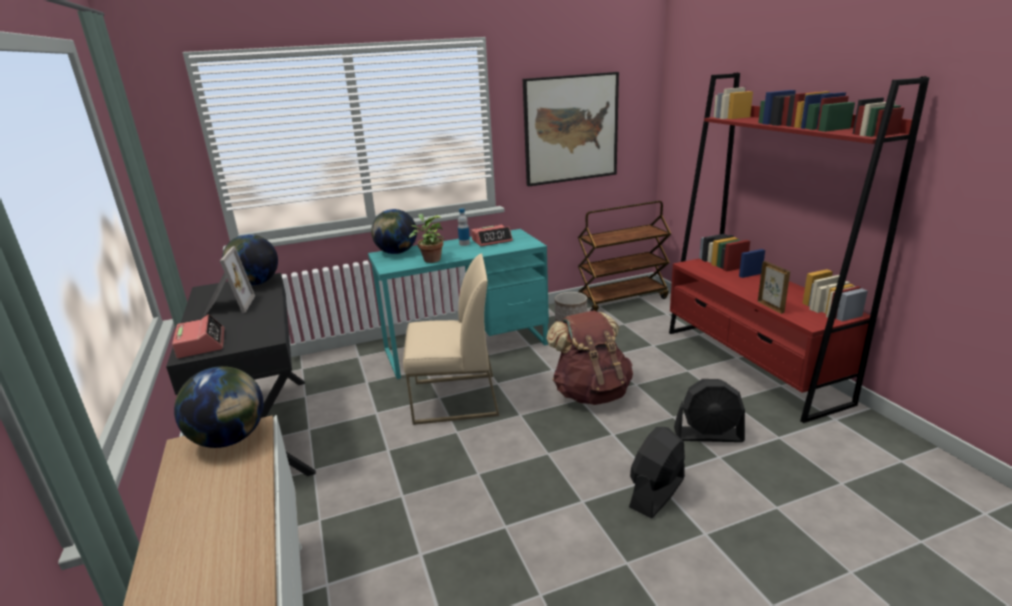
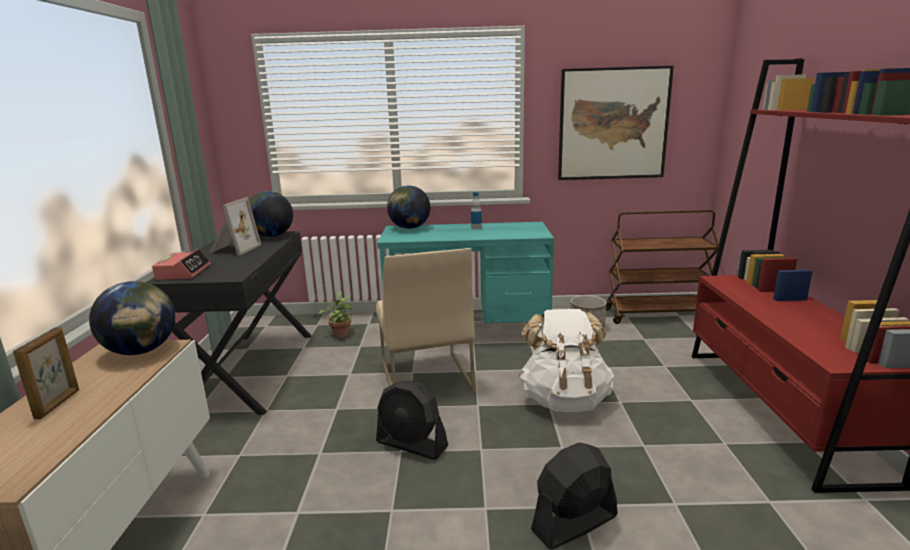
camera: 20 degrees right, 5 degrees down
(430, 259) = (432, 236): potted plant -> potted plant (340, 334)
(454, 399) = (425, 377): beige chair -> beige chair turned 60 degrees clockwise
(492, 240) = (504, 228): alarm clock -> none
(591, 393) = (564, 400): brown backpack -> white backpack
(708, 435) = (676, 475): black fan -> black fan (412, 444)
(771, 307) = (791, 336): picture frame -> picture frame (58, 404)

